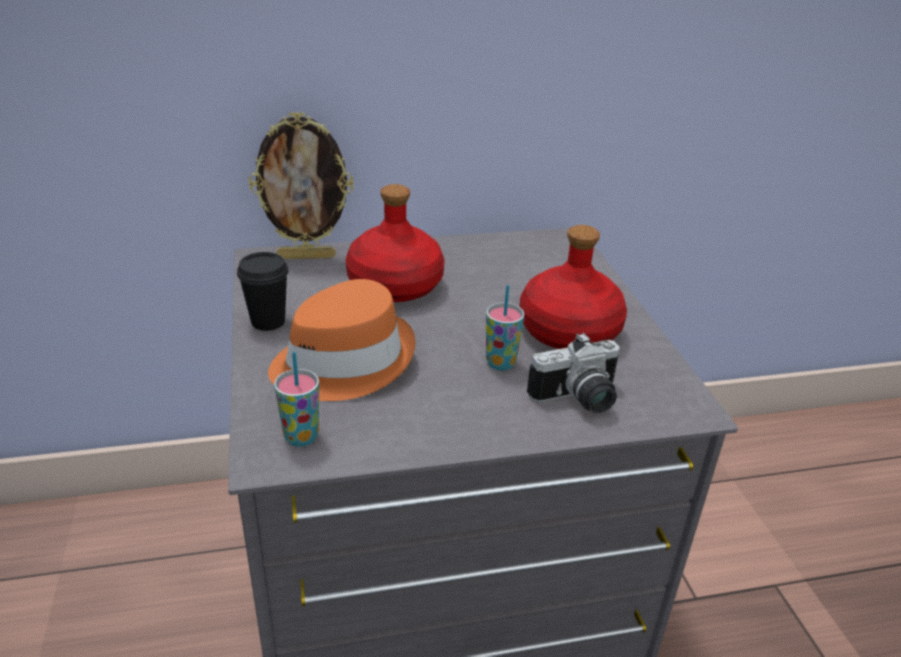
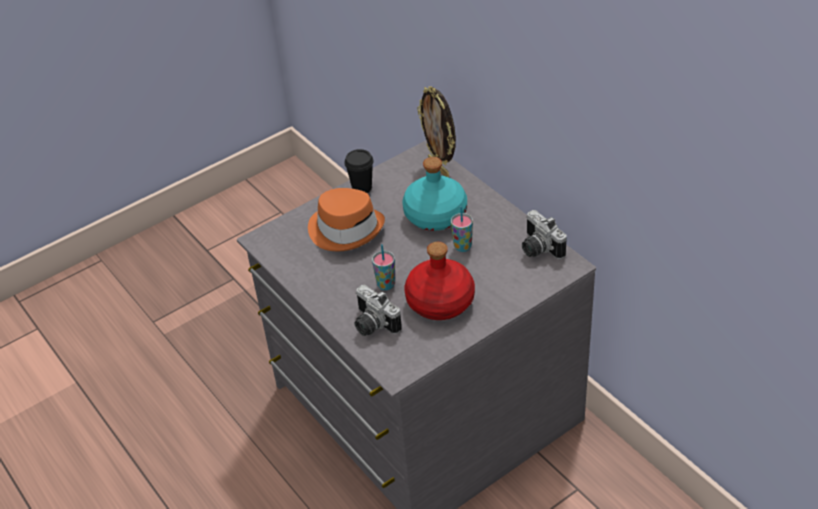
camera: 70 degrees right, 10 degrees up
(301, 437) = (280, 242): cup -> cup (462, 247)
(394, 286) = (434, 215): red bottle -> turquoise bottle
(523, 245) = (538, 248): none -> camera

